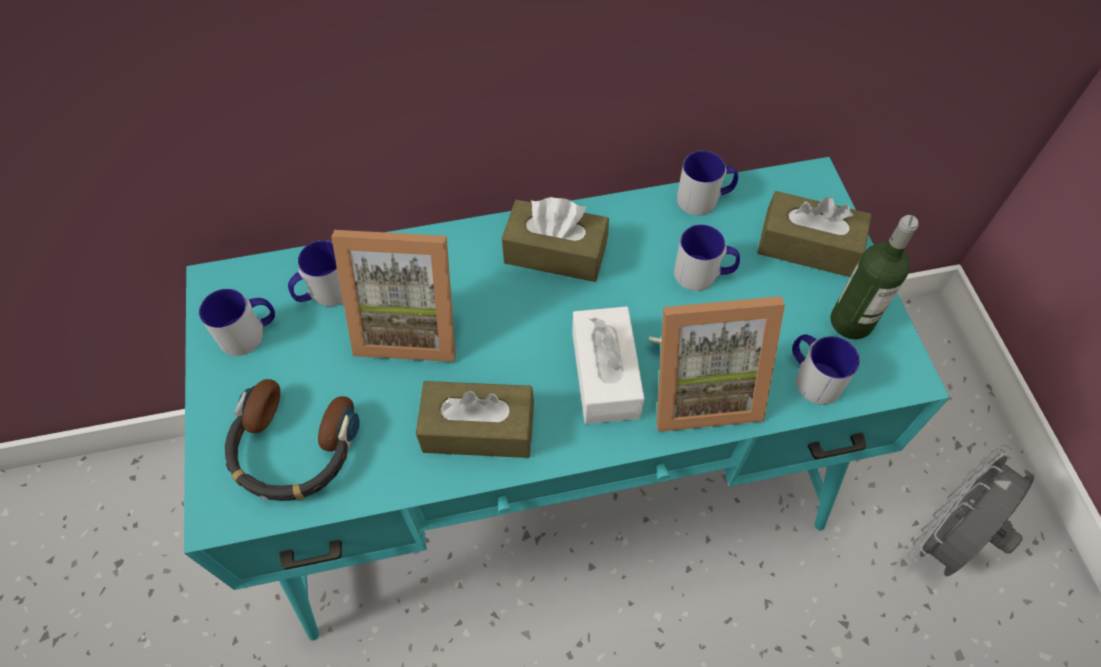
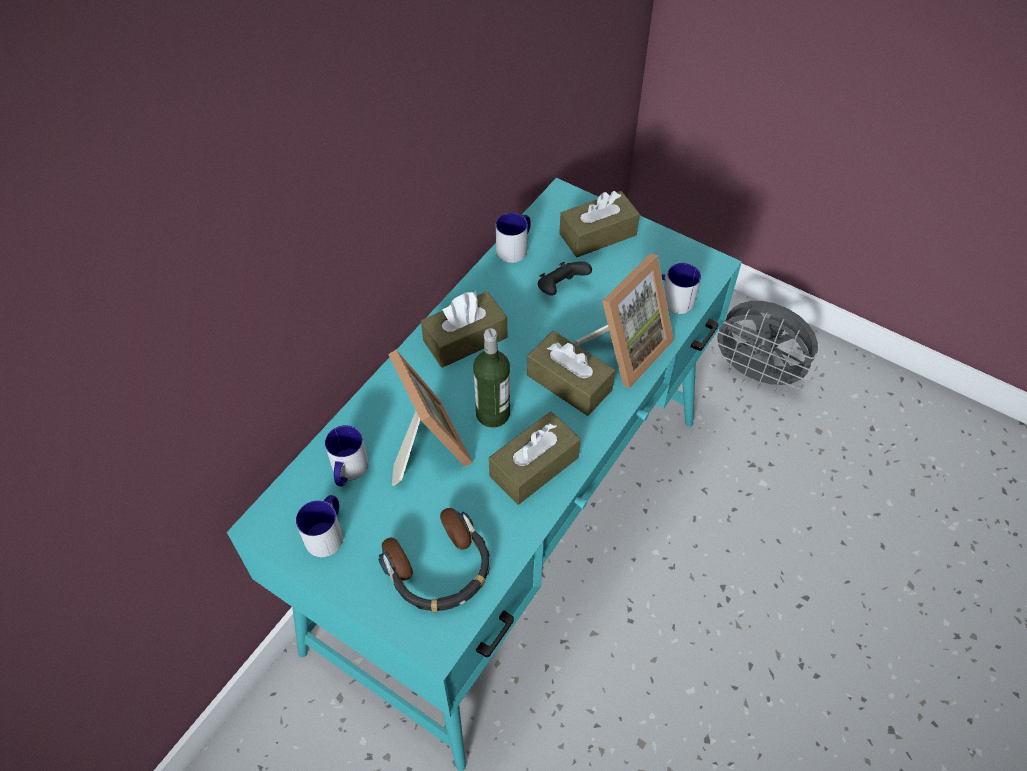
camera: 45 degrees left, 5 degrees down
(409, 324) = (425, 445): picture frame -> picture frame turned 75 degrees counterclockwise
(605, 375) = (569, 382): white tissue box -> brown tissue box
(704, 274) = (560, 289): mug -> black game controller
(851, 321) = (660, 258): bottle -> bottle (493, 414)
(945, 538) = (756, 375): grey fan -> grey fan turned 60 degrees counterclockwise

